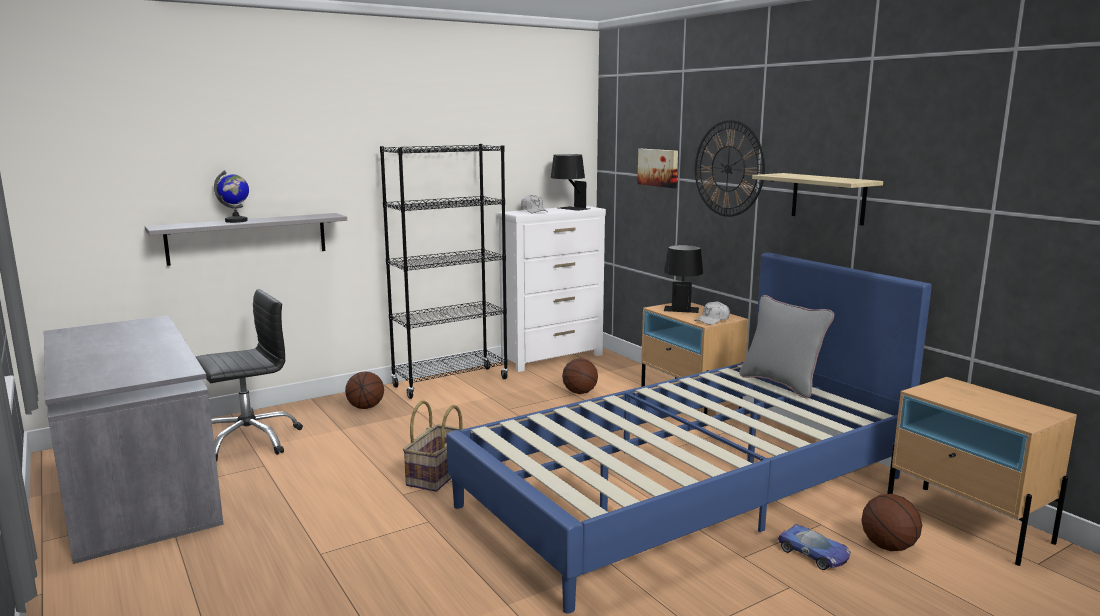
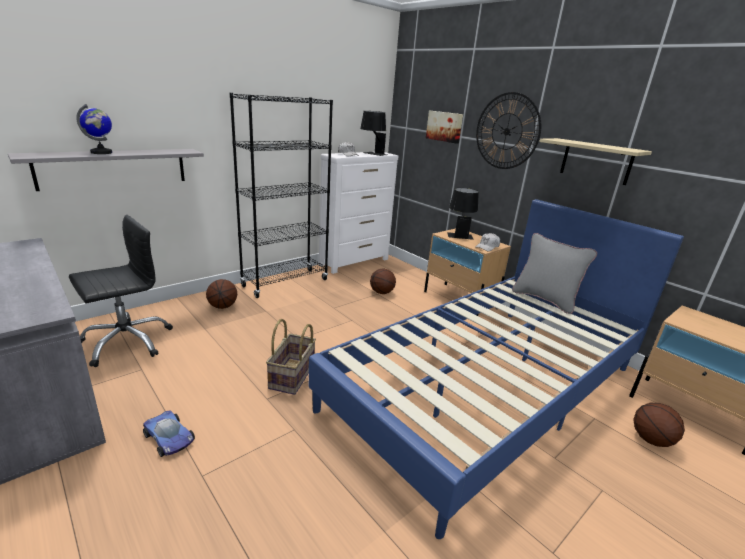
camera: 10 degrees left, 10 degrees up
(814, 554) = (604, 451): toy car -> toy car (169, 438)

